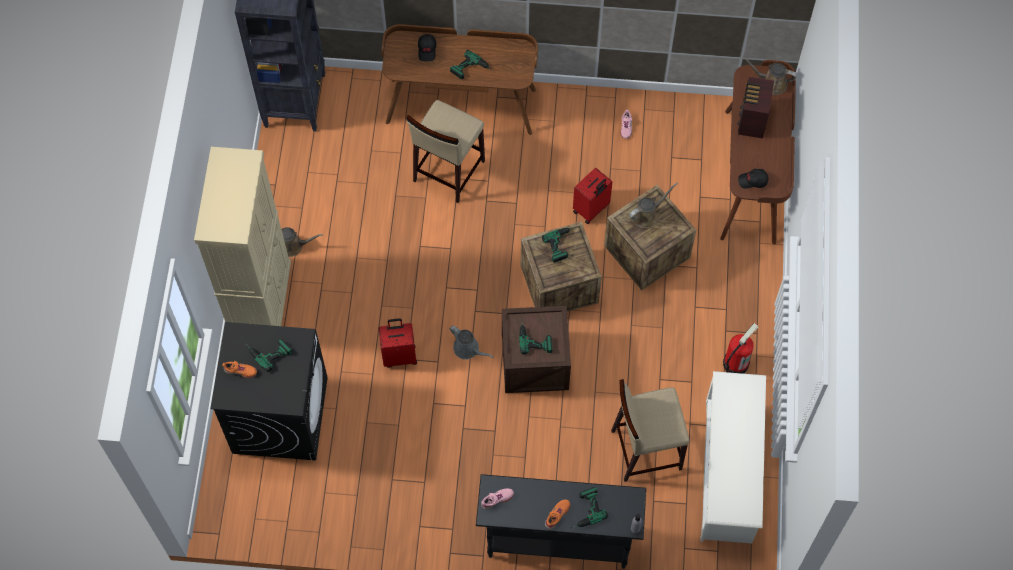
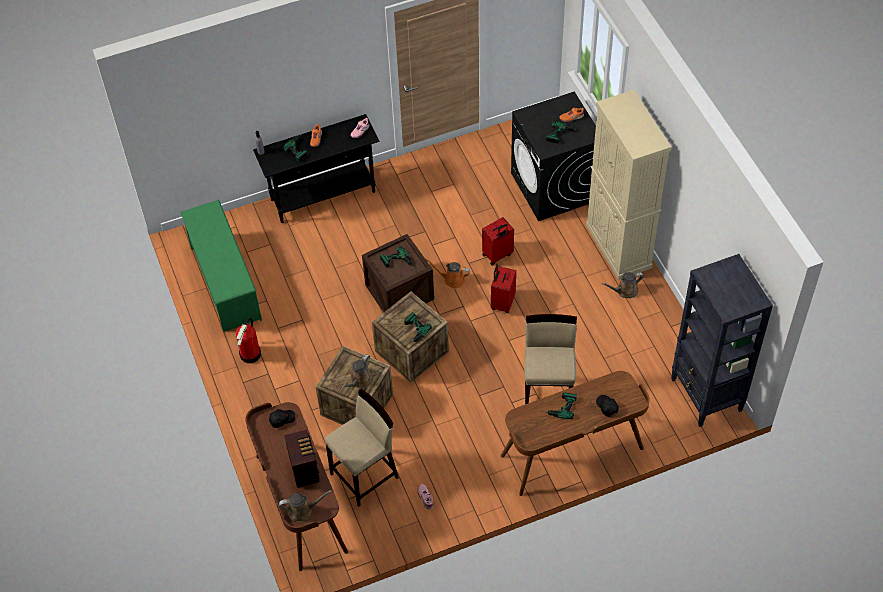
camera: 155 degrees right, 10 degrees down
(468, 349) = (452, 279): grey watering can -> orange watering can
(591, 209) = (417, 417): red suitcase -> red suitcase (502, 302)
(645, 449) = (291, 271): beige stool -> beige stool (365, 476)
(728, 472) = (225, 282): white shoe rack -> green shoe rack

